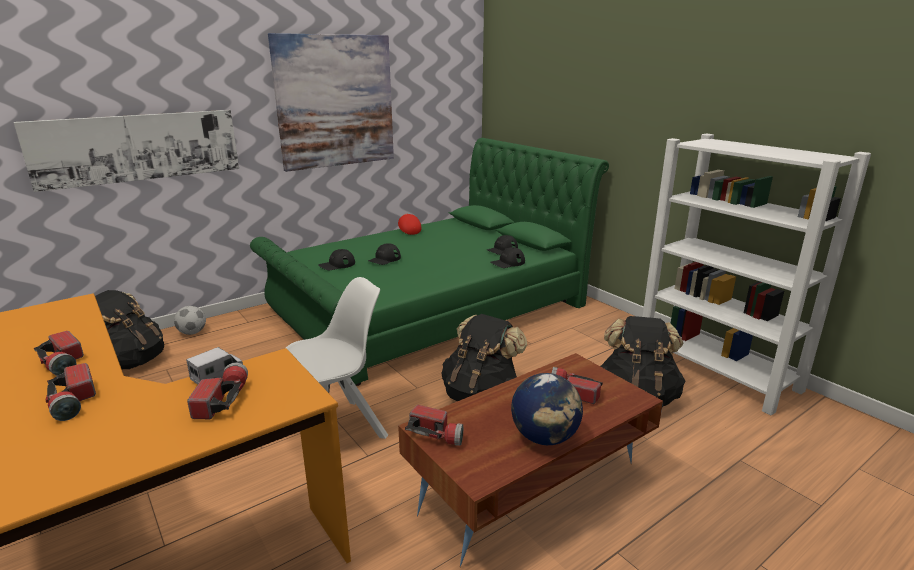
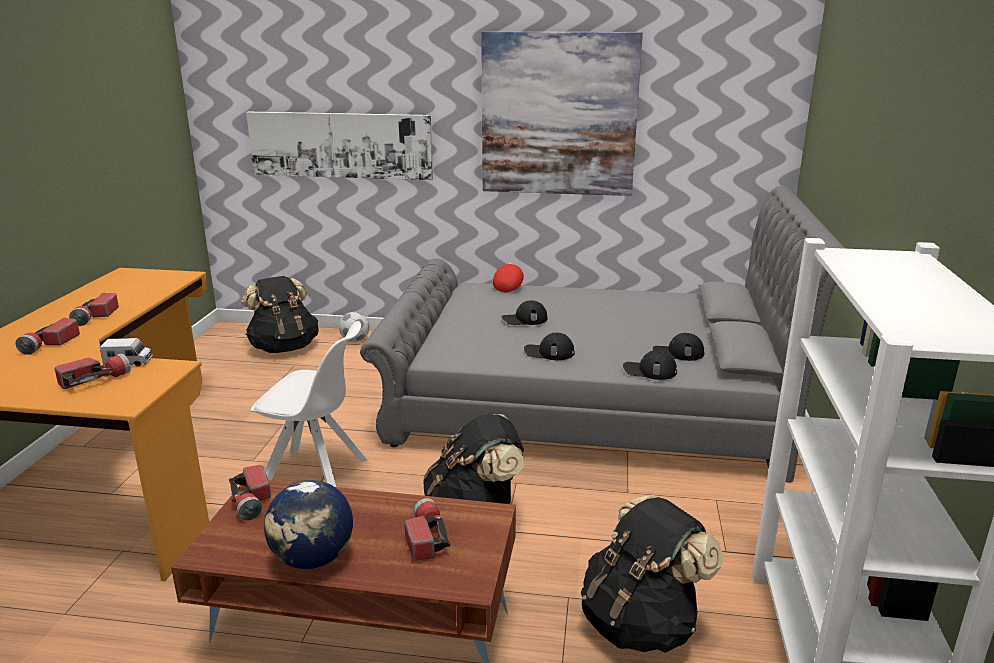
camera: 45 degrees right, 0 degrees up
(337, 265) = (472, 310): black cap -> black cap (549, 352)
(408, 231) = (618, 295): red cap -> red cap (508, 286)
(430, 306) = (588, 399): green bed -> grey bed

